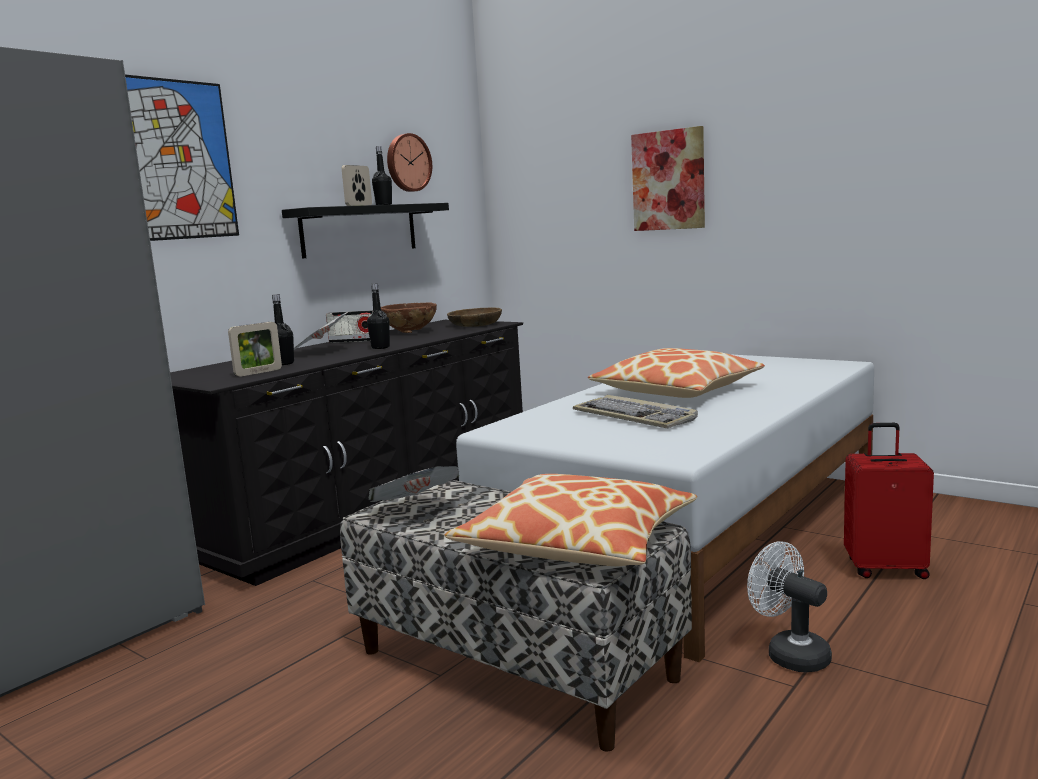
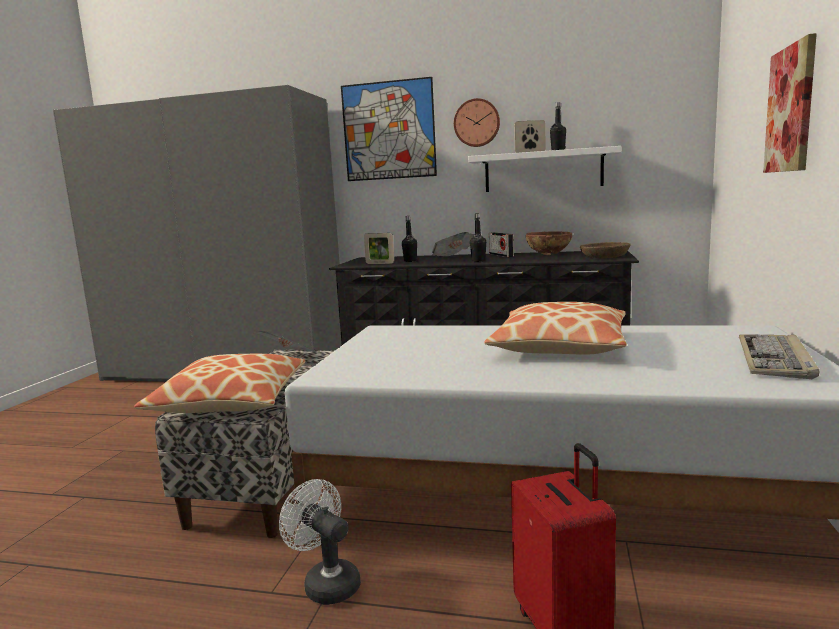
camera: 65 degrees right, 0 degrees up
(359, 230) = (543, 171): black shelf -> white shelf
(407, 163) = (605, 112): wall clock -> wall clock (477, 123)
(635, 416) = (445, 349): keyboard -> keyboard (775, 359)
(790, 653) = (326, 583): white fan -> white fan turned 75 degrees counterclockwise

